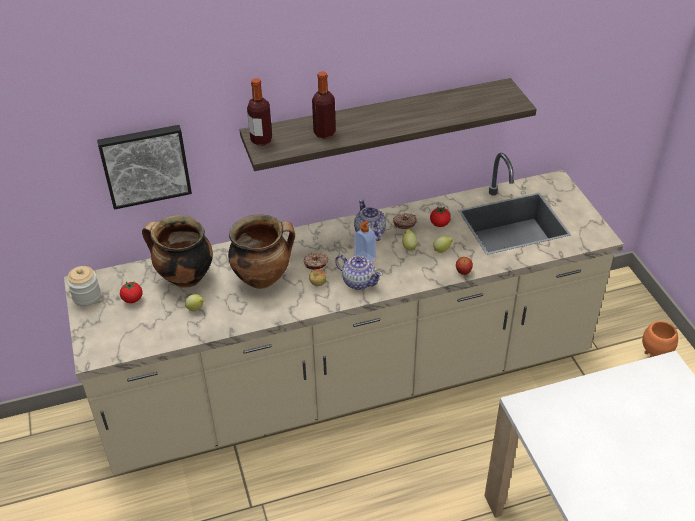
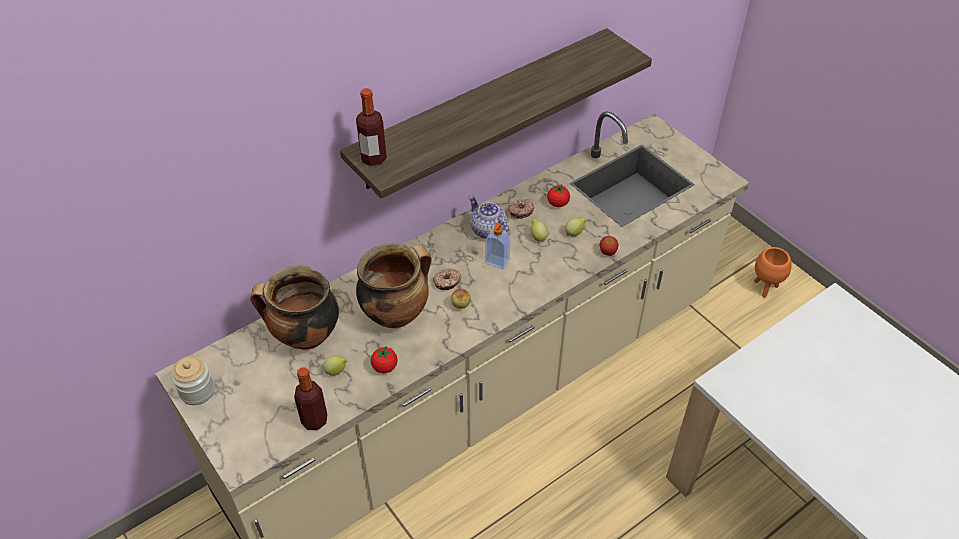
camera: 20 degrees left, 5 degrees up
(132, 299) = (255, 380): tomato -> tomato (385, 367)
(145, 165) = (237, 218): picture -> none
(324, 133) = (441, 134): bottle -> bottle (314, 420)
(358, 281) = (503, 291): teapot -> none

